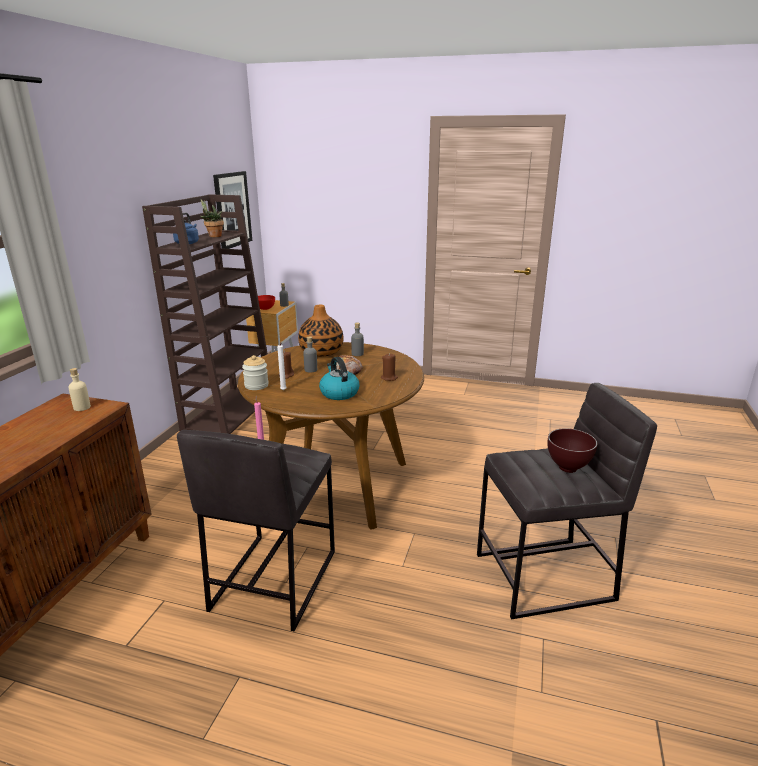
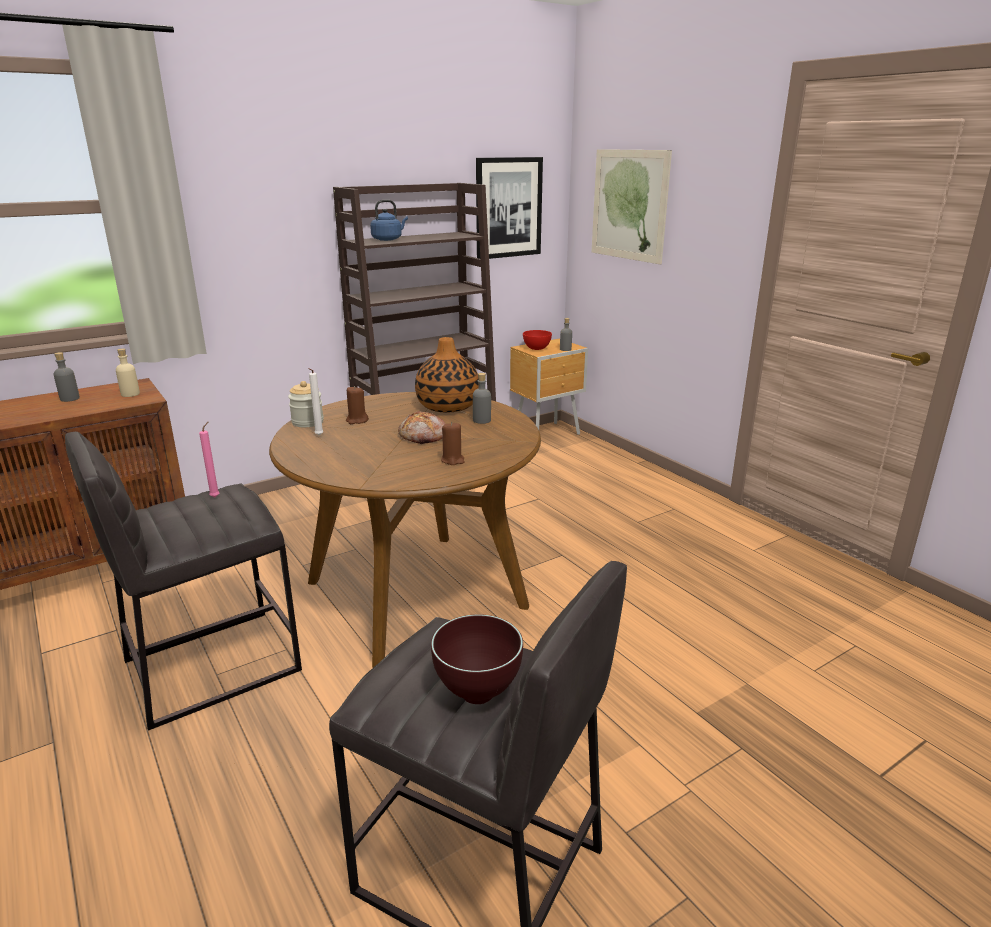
camera: 40 degrees right, 0 degrees up
(213, 236) = (439, 236): potted plant -> none
(311, 370) = (392, 422): grey bottle -> grey bottle (70, 398)
(317, 201) = (629, 205): none -> picture
(339, 393) = (361, 458): kettle -> none

